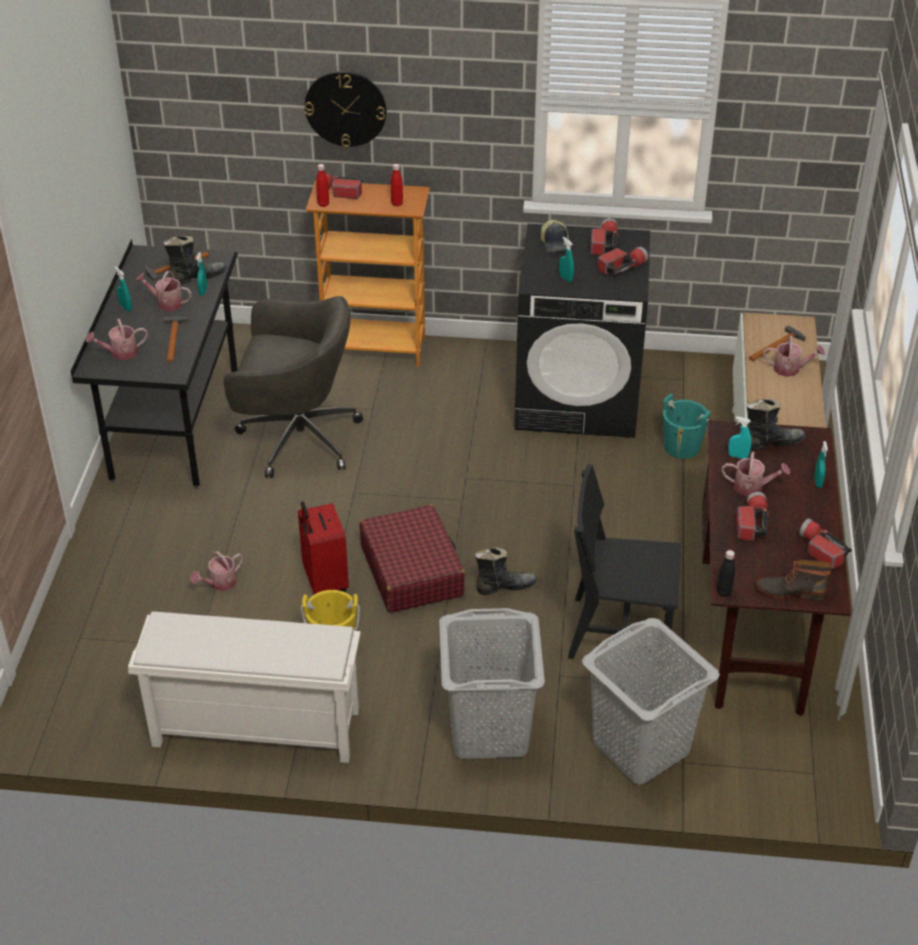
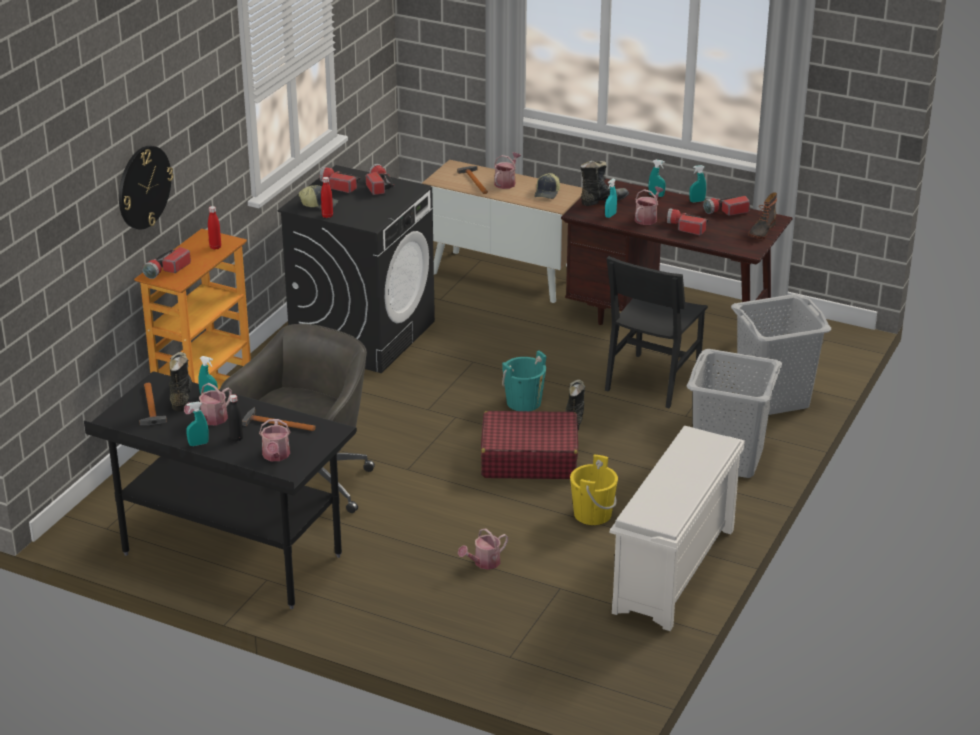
camera: 70 degrees left, 10 degrees down
(219, 583) = (484, 563): watering can -> watering can turned 75 degrees clockwise
(323, 204) = (181, 281): red bottle -> red bottle (327, 216)
(324, 581) = (515, 506): red suitcase -> none
(565, 278) = (373, 210): turquoise spray bottle -> turquoise spray bottle (697, 201)
(682, 447) = (460, 305): turquoise bucket -> turquoise bucket (523, 402)
(724, 592) = (751, 253): black bottle -> black bottle (236, 438)
(771, 442) = (603, 200): black boot -> black boot turned 60 degrees clockwise
(789, 404) = (547, 193): none -> cap

